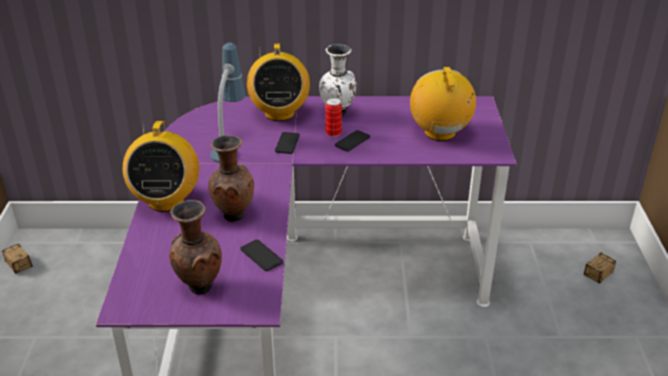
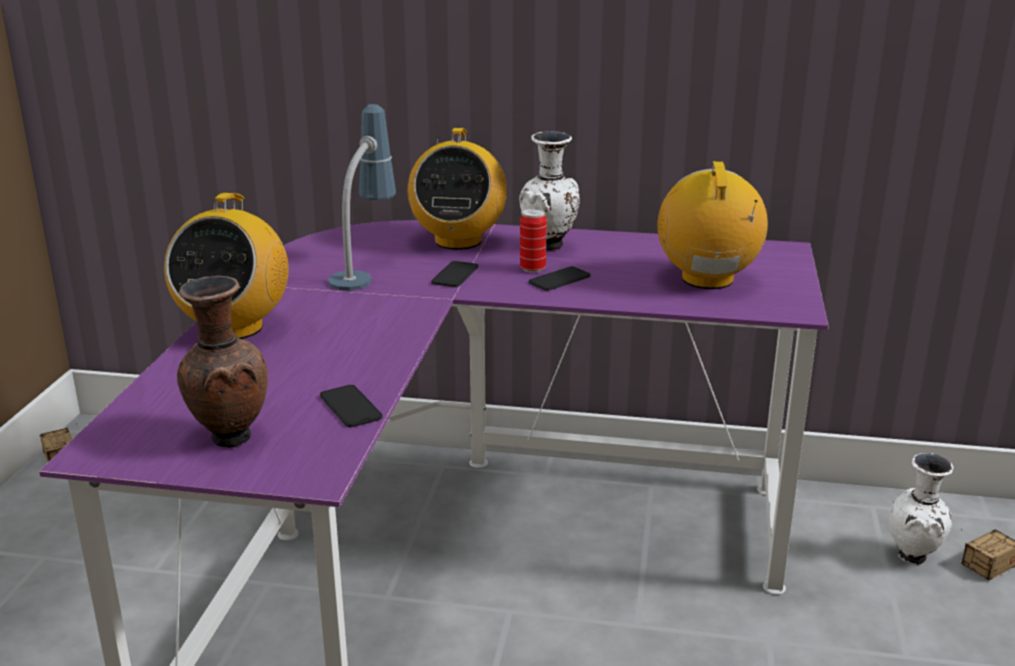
camera: 10 degrees right, 10 degrees down
(233, 215) = (329, 353): brown vase -> none
(557, 274) = (913, 558): none -> white vase

